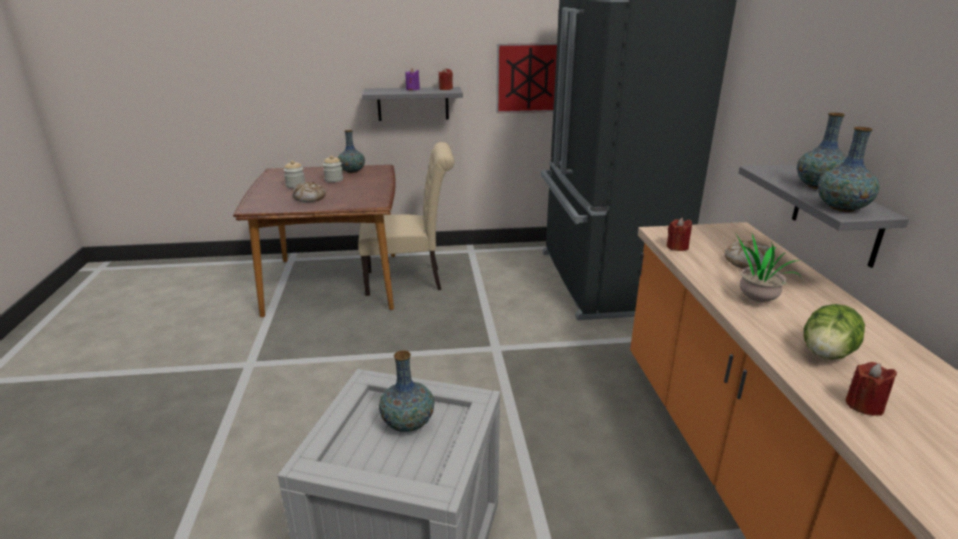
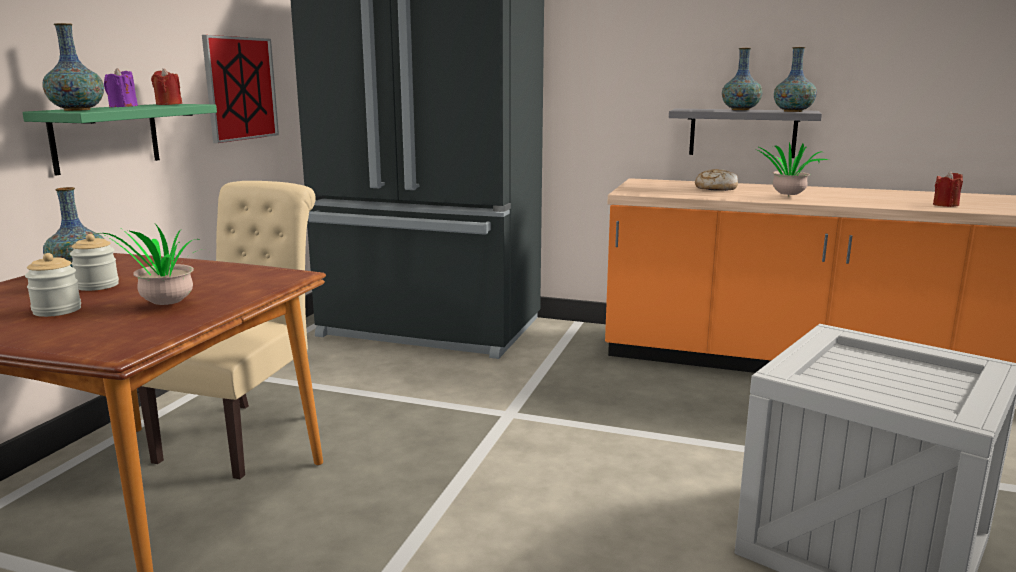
camera: 65 degrees left, 10 degrees down
(309, 198) = (164, 306): bread -> potted plant
(408, 423) = (865, 372): vase -> vase (77, 110)
(413, 104) = (106, 137): grey shelf -> green shelf
(677, 247) = (669, 194): red candle -> none
(826, 354) = (877, 200): lettuce -> none

